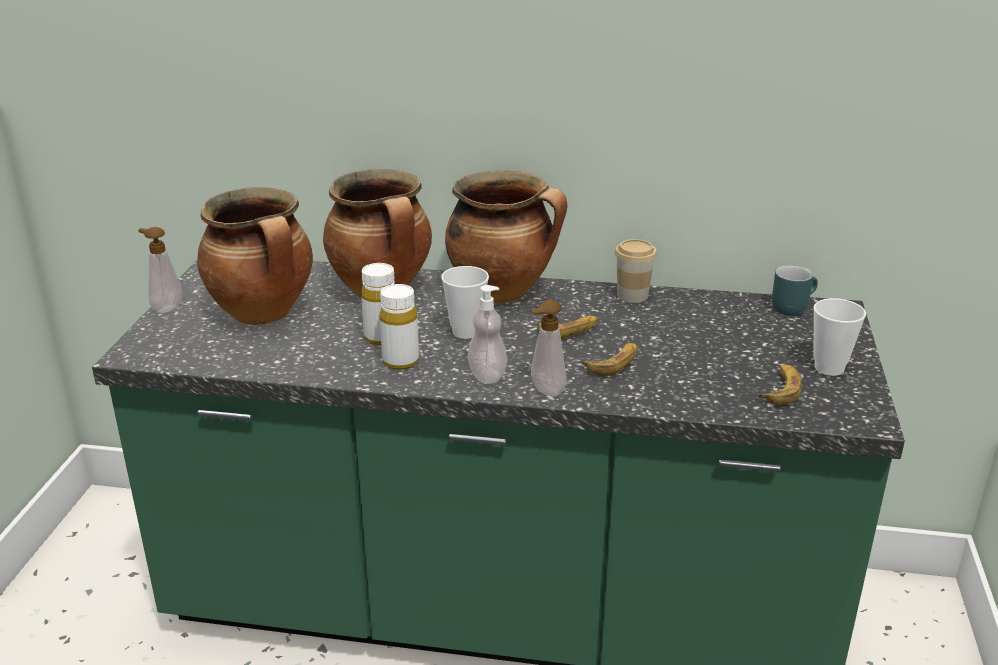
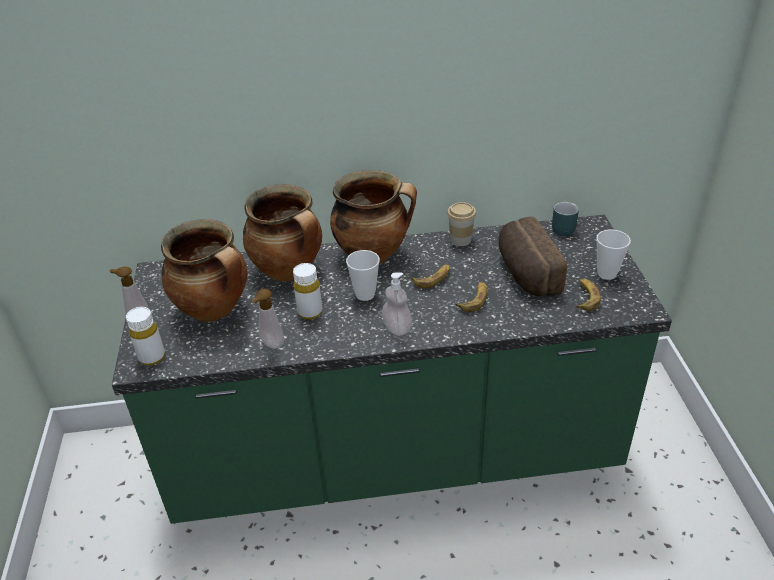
camera: 15 degrees left, 10 degrees up
(400, 361) = (333, 329): white bottle -> white bottle (152, 357)
(545, 392) = (441, 333): soap dispenser -> soap dispenser (271, 345)
(705, 347) = (525, 273): none -> bread

